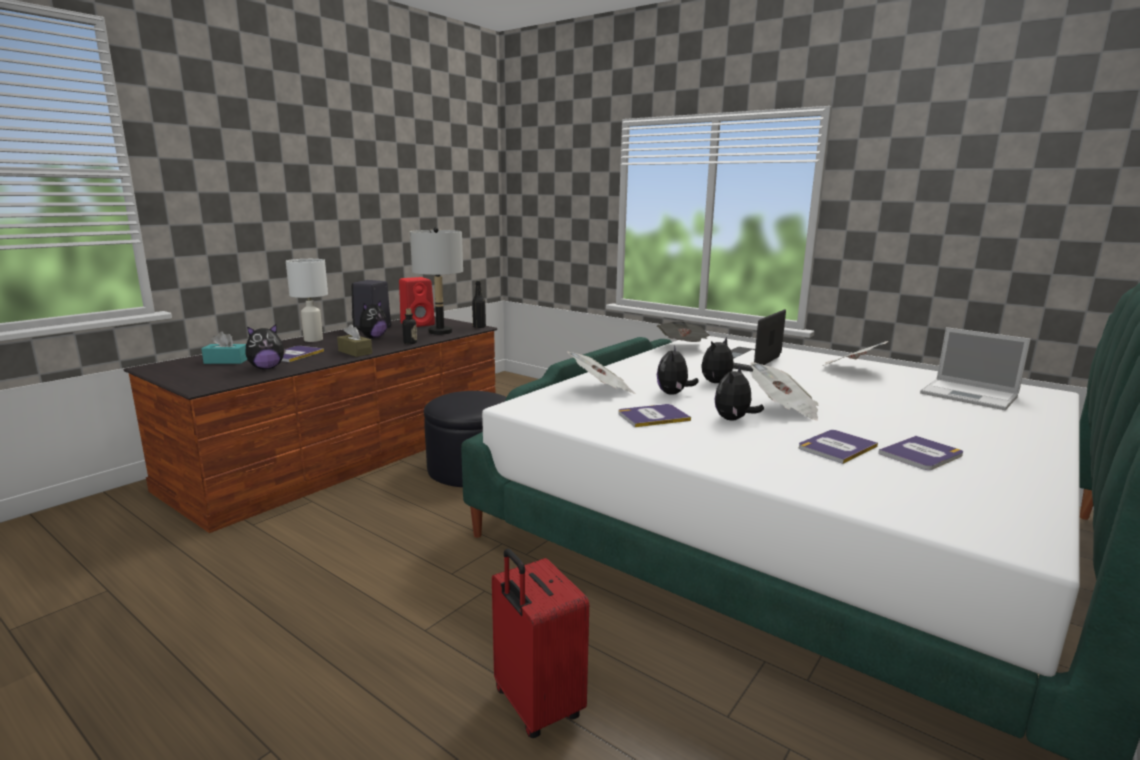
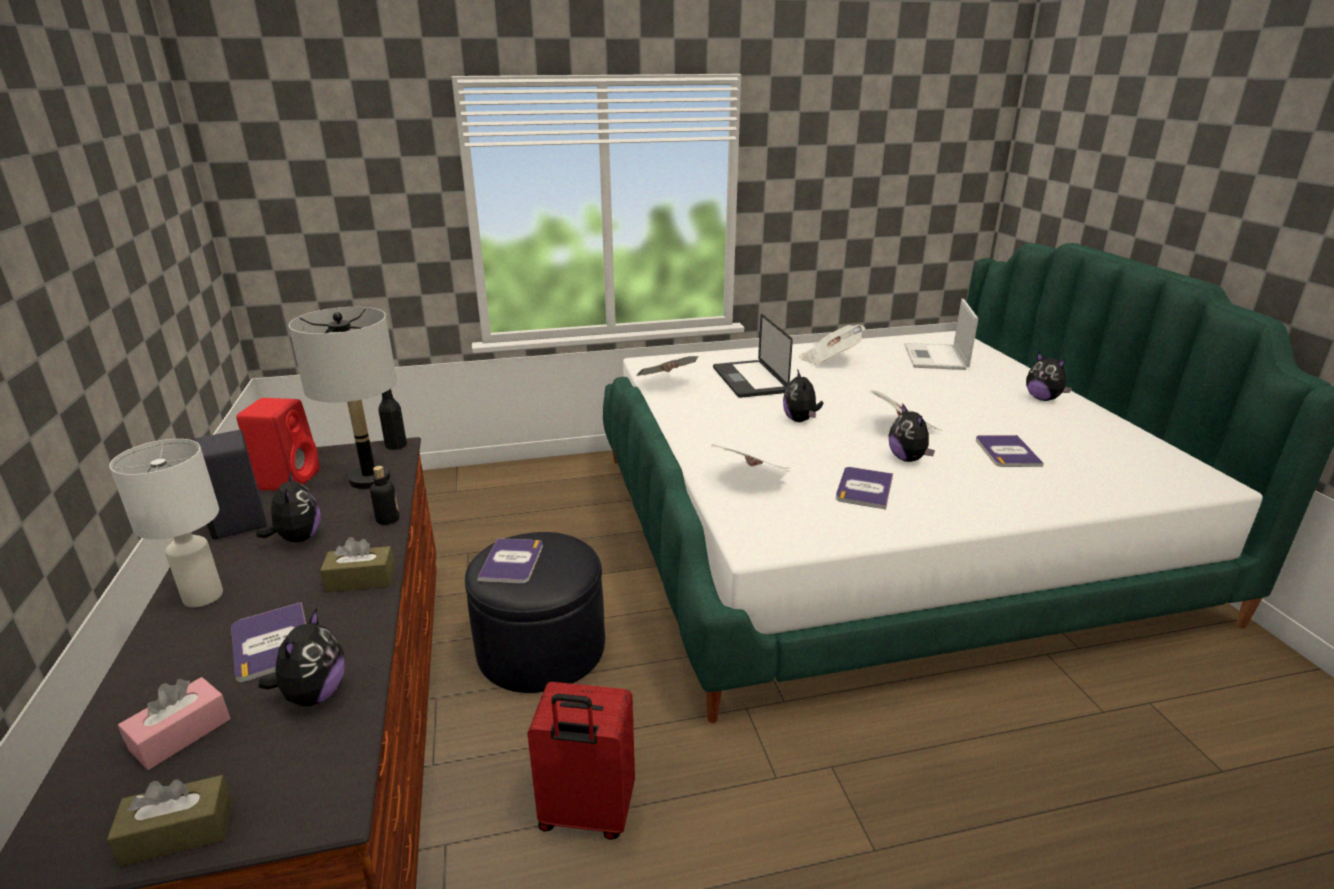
camera: 50 degrees left, 10 degrees up
(174, 375) = (178, 833): none -> brown tissue box
(226, 361) = (181, 734): turquoise tissue box -> pink tissue box
(535, 706) = (1044, 819): red suitcase -> red suitcase (586, 815)
(673, 394) = (808, 451): plush toy -> plush toy (1043, 399)
(921, 454) = (1042, 433): book -> book (512, 562)
(970, 395) = (936, 358): laptop -> laptop turned 105 degrees clockwise

